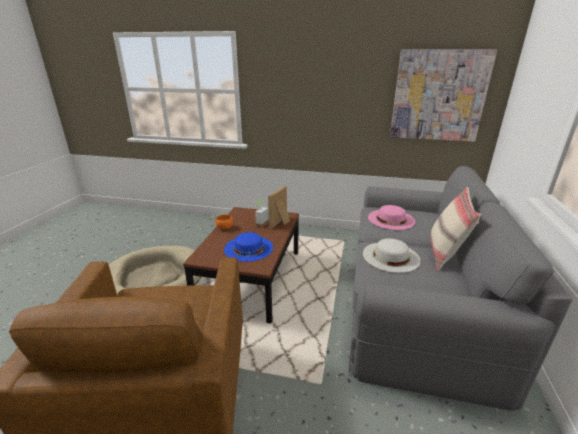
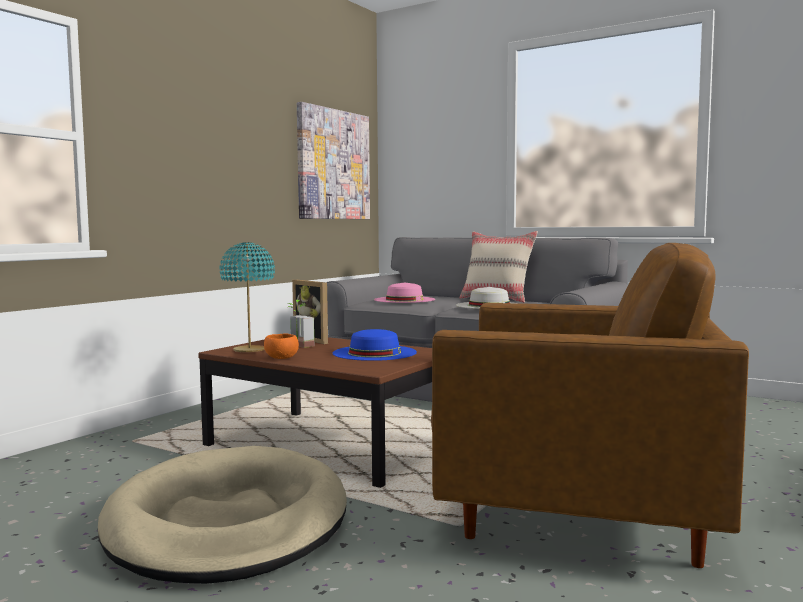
camera: 70 degrees left, 20 degrees down
(242, 215) = (249, 350): none -> turquoise table lamp

